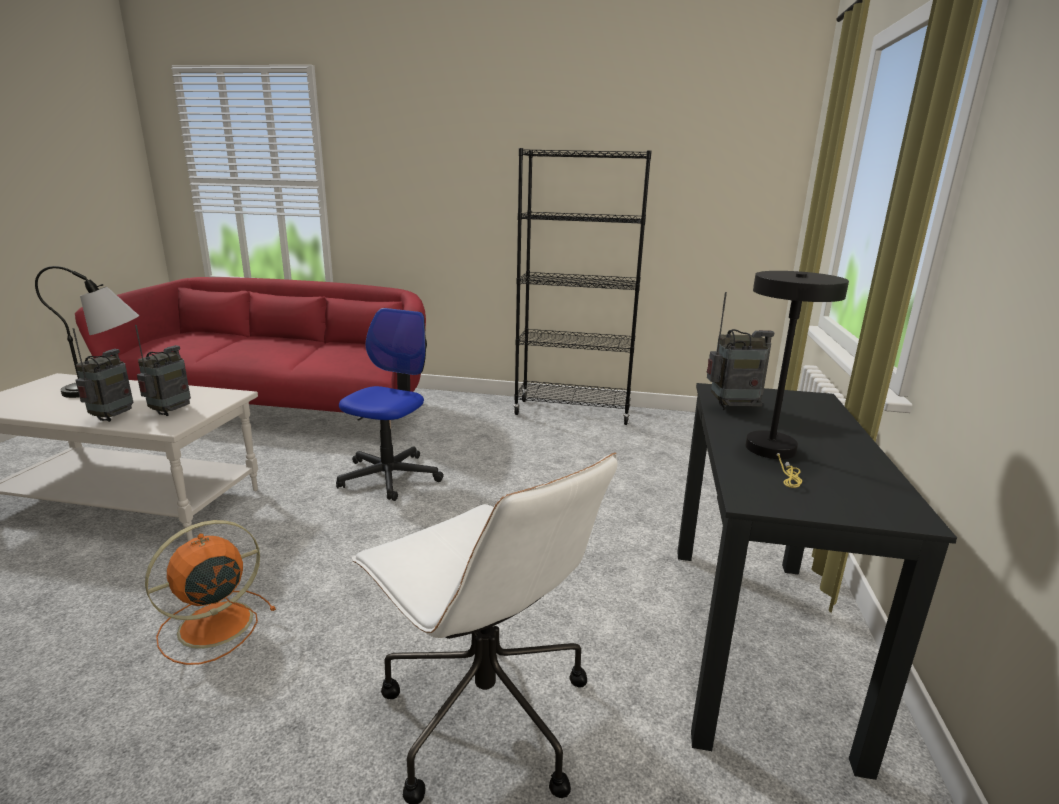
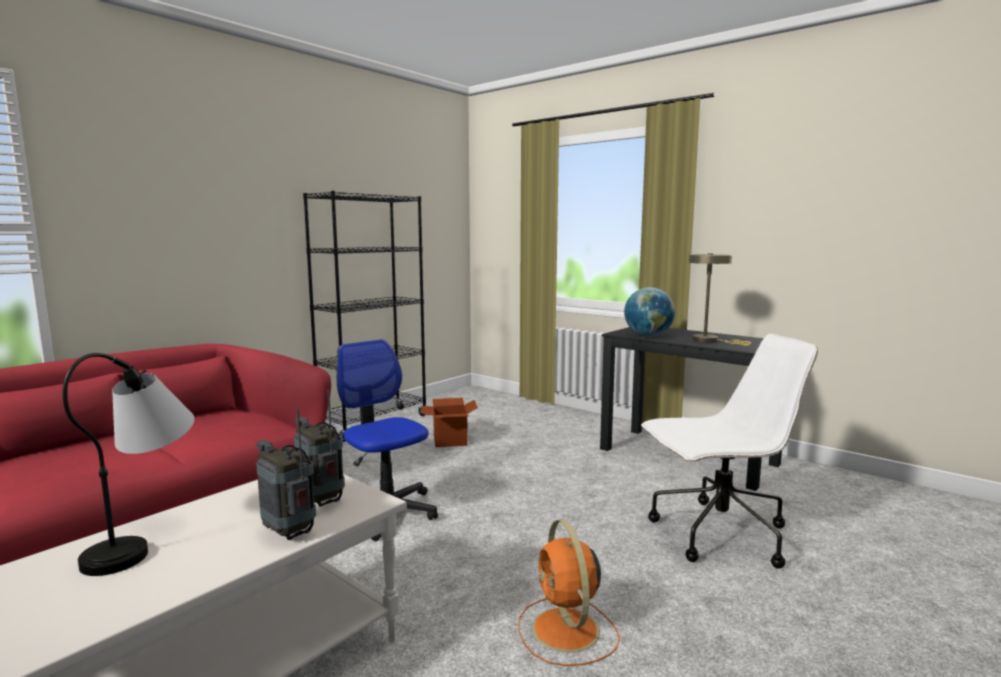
camera: 60 degrees left, 10 degrees down
(578, 456) = (450, 441): none -> cardboard box
(733, 408) = (648, 336): radio -> globe
(773, 453) = (710, 341): black table lamp -> beige table lamp

